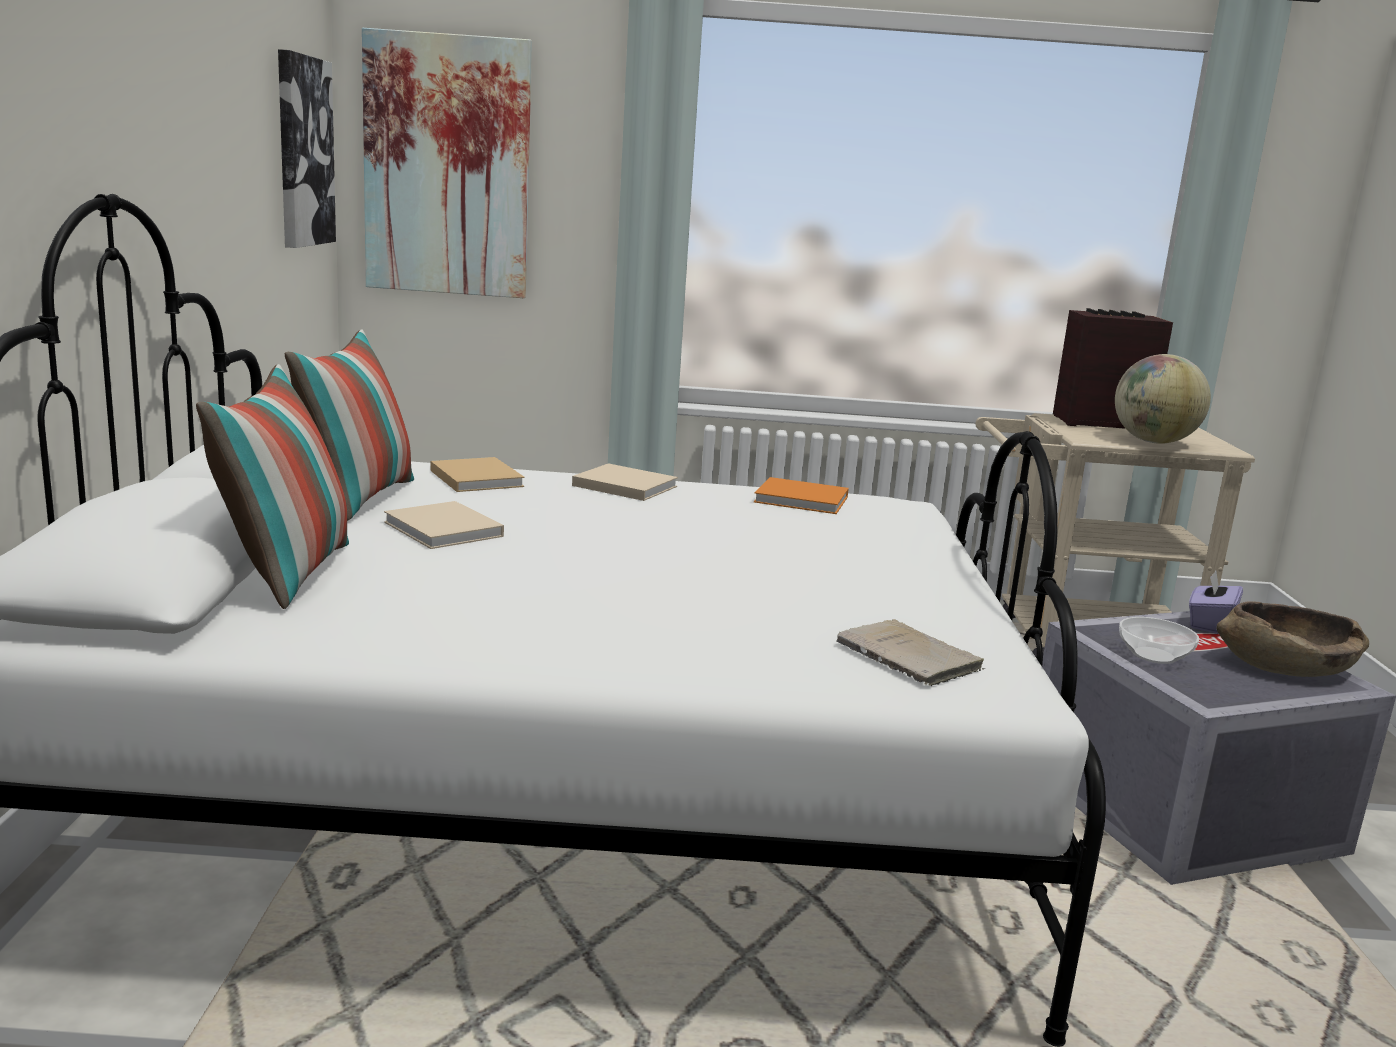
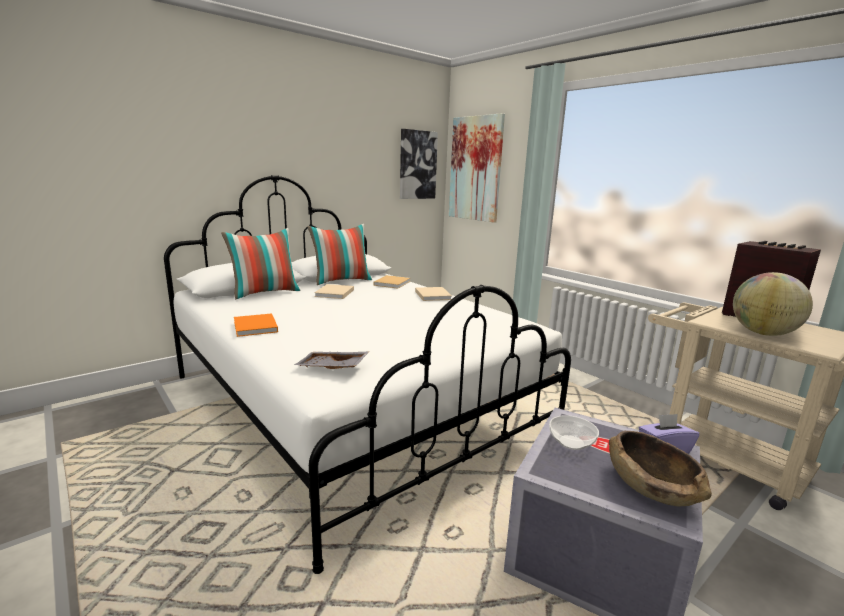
camera: 50 degrees right, 0 degrees up
(804, 500) = (488, 315): orange book -> orange book (255, 327)
(911, 659) = (332, 368): beige book -> grey tray

